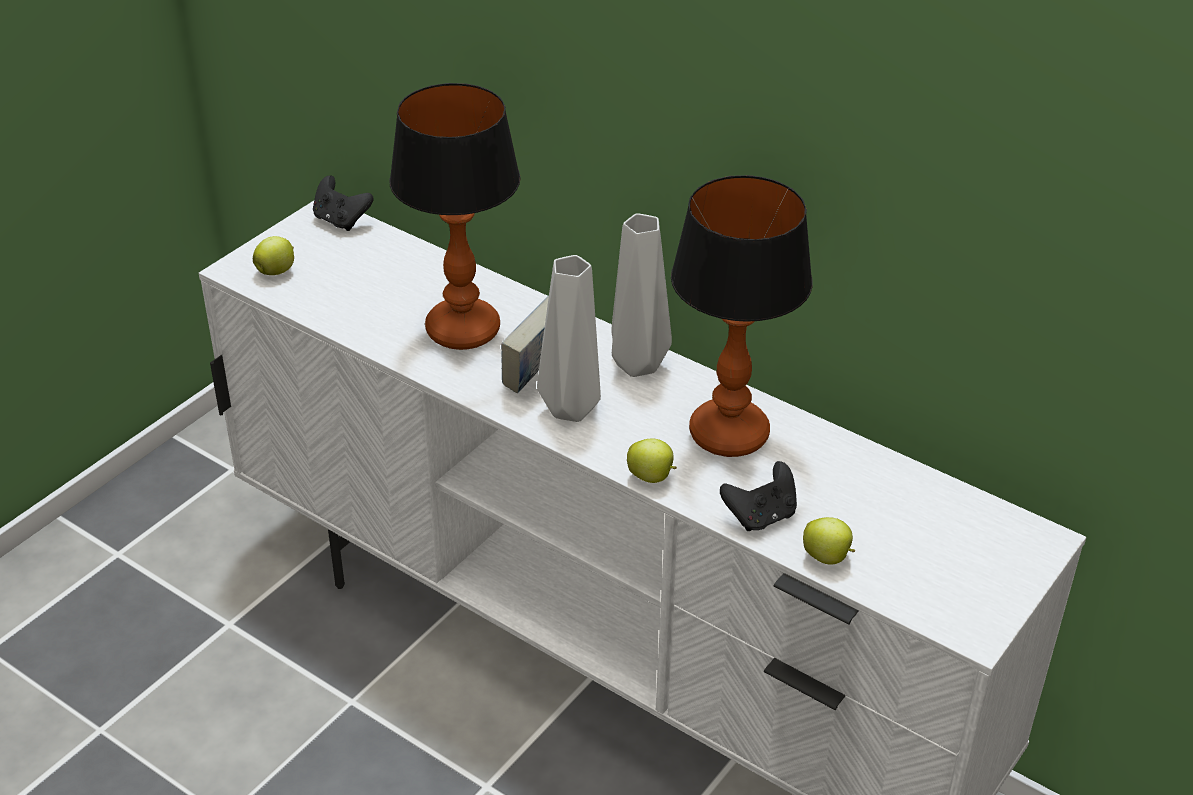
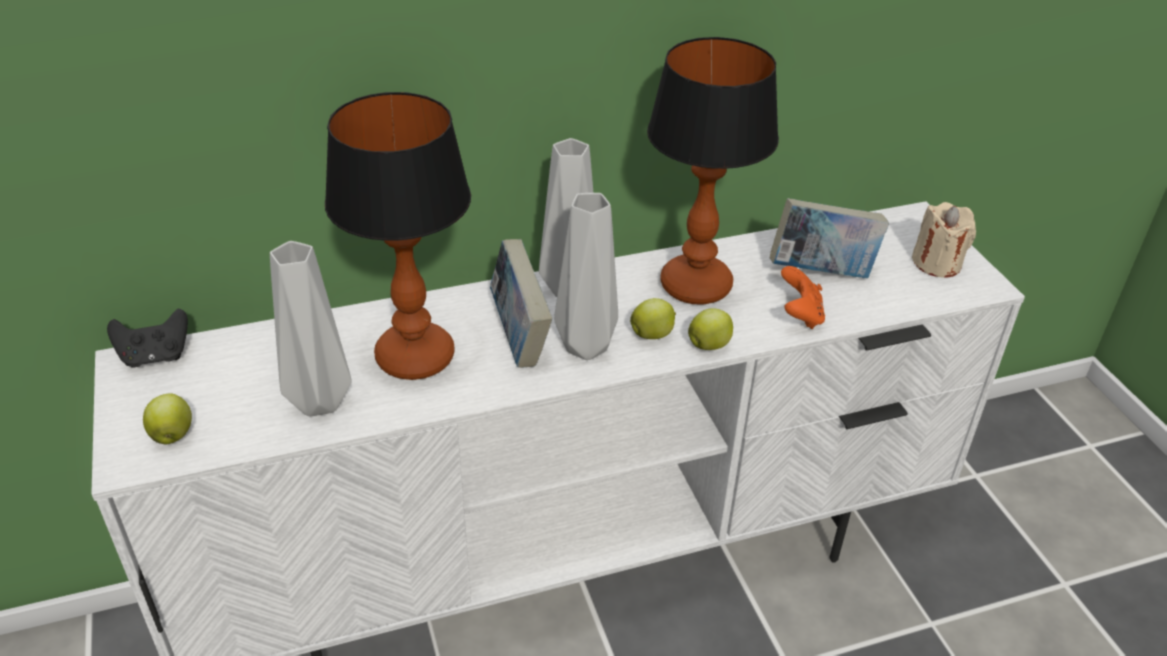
camera: 55 degrees left, 0 degrees up
(370, 315) = (323, 402): none -> grey vase
(760, 516) = (800, 315): black game controller -> orange game controller
(827, 557) = (868, 308): apple -> apple (652, 335)
(848, 505) = (821, 272): none -> book
(968, 582) = (937, 263): none -> beige candle

